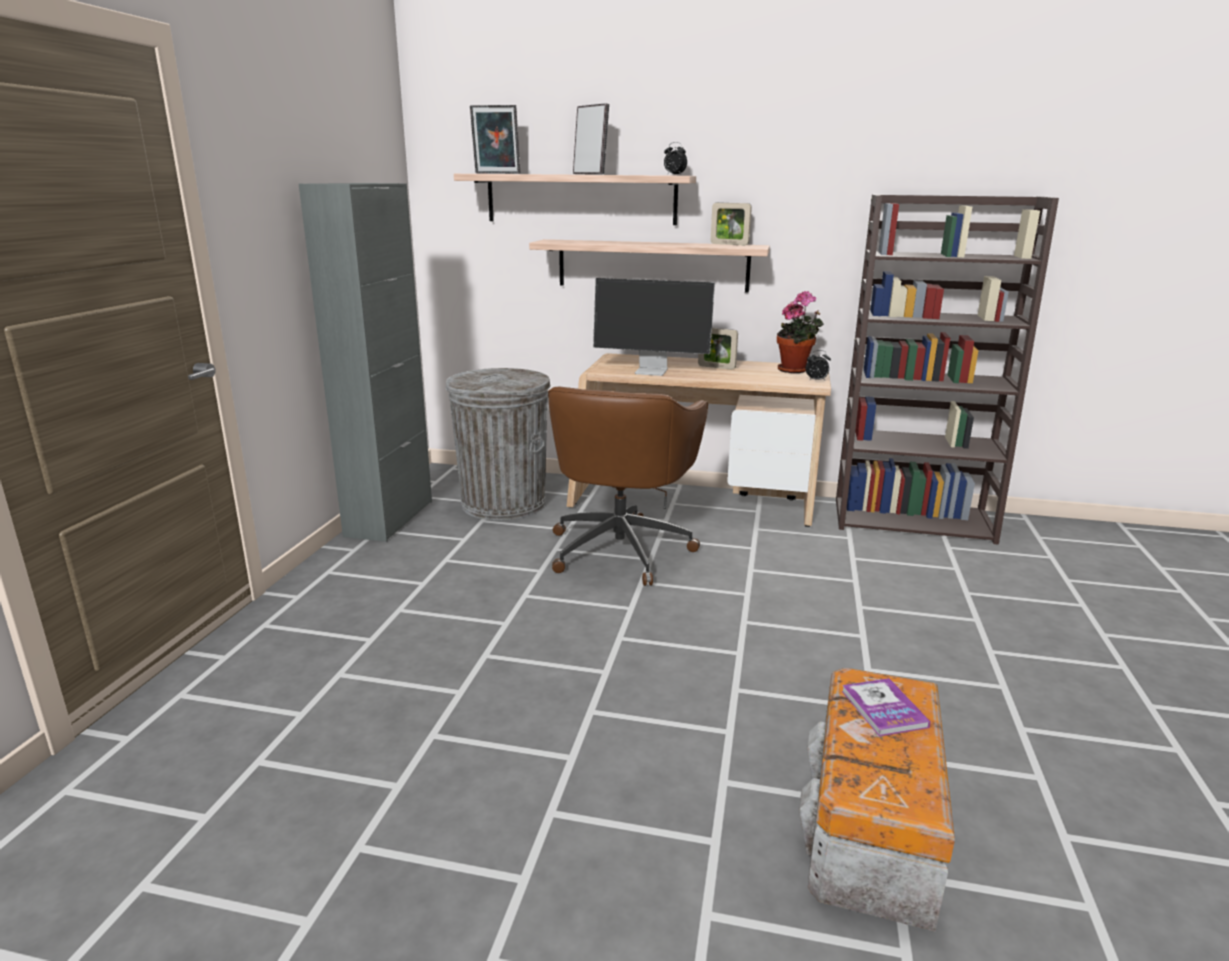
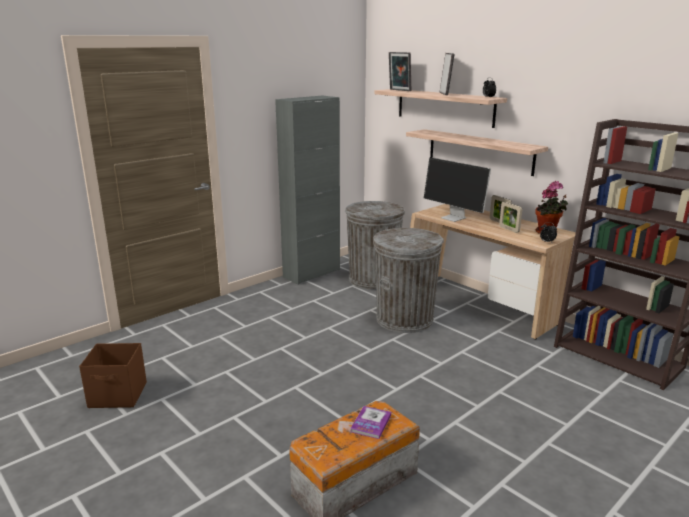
camera: 35 degrees right, 0 degrees up
(241, 888) = (118, 395): none -> brown storage box
(621, 548) = (404, 319): brown office chair -> grey trash can
(729, 244) = (520, 143): picture frame -> picture frame (509, 229)

